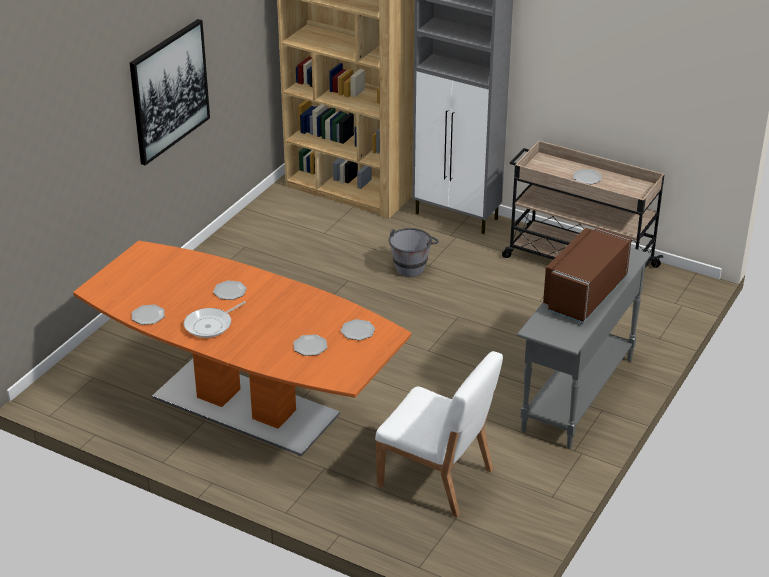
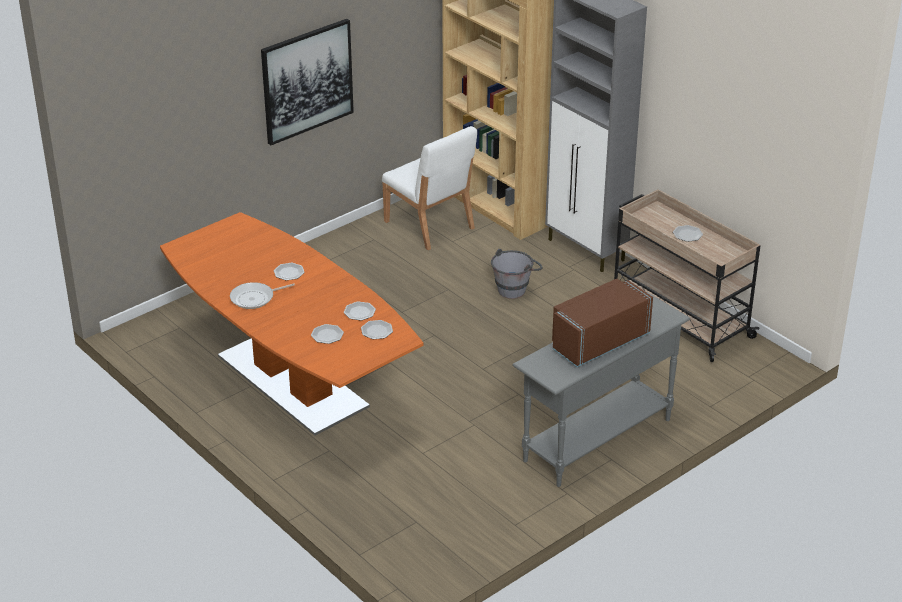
camera: 20 degrees right, 0 degrees up
(148, 316) = (208, 279): plate -> plate (359, 312)
(436, 479) = (420, 483): white chair -> white chair (429, 225)

